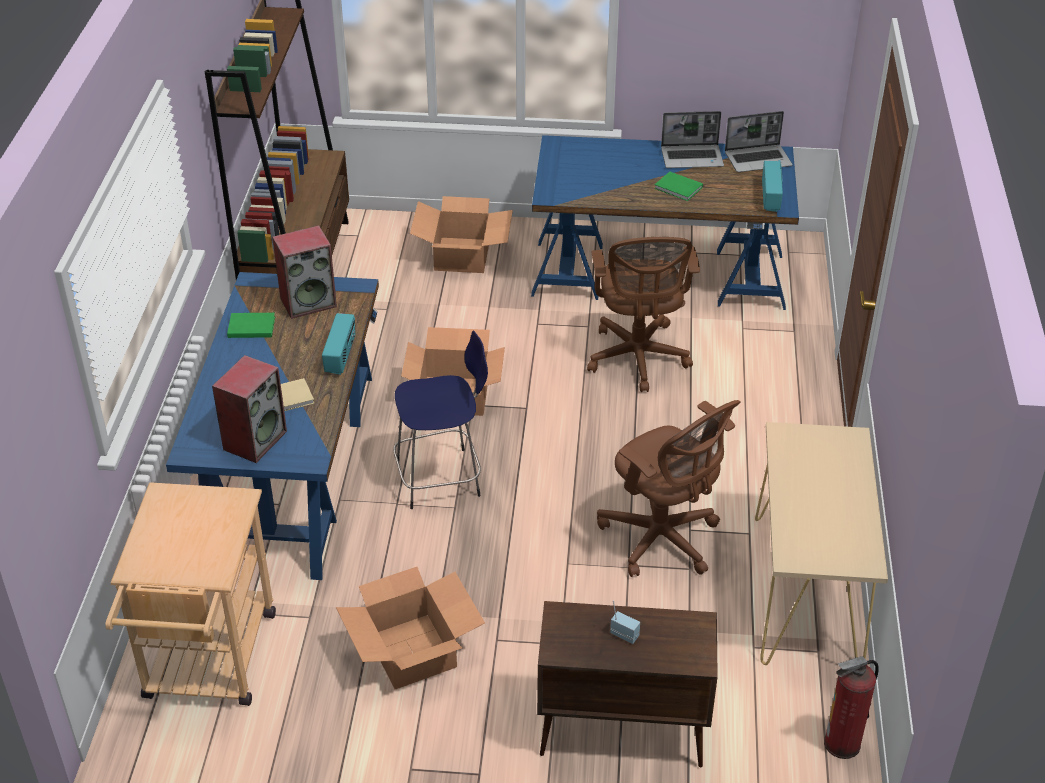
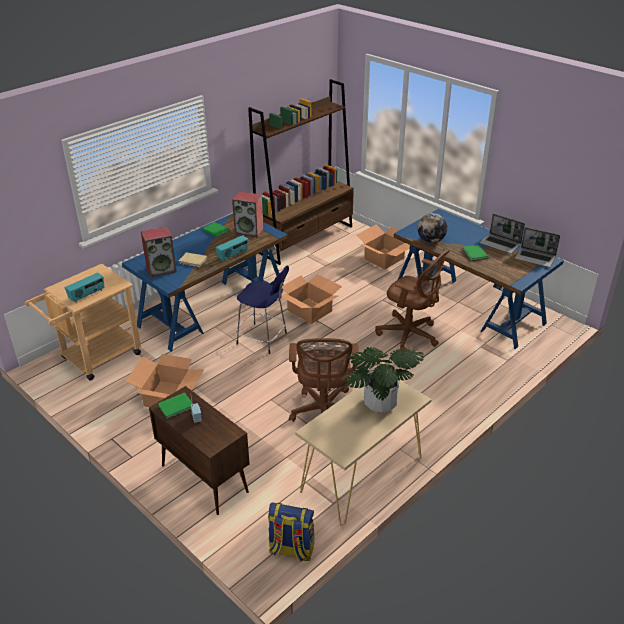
camera: 40 degrees right, 5 degrees down
(576, 637) = (177, 406): none -> green book
(598, 193) = (431, 241): none -> globe
(638, 359) = (410, 335): brown office chair -> brown office chair turned 90 degrees counterclockwise
(771, 198) = (518, 277): radio -> radio (87, 295)
(820, 469) = (380, 403): none -> potted plant
(842, 744) = (291, 549): fire extinguisher -> backpack

